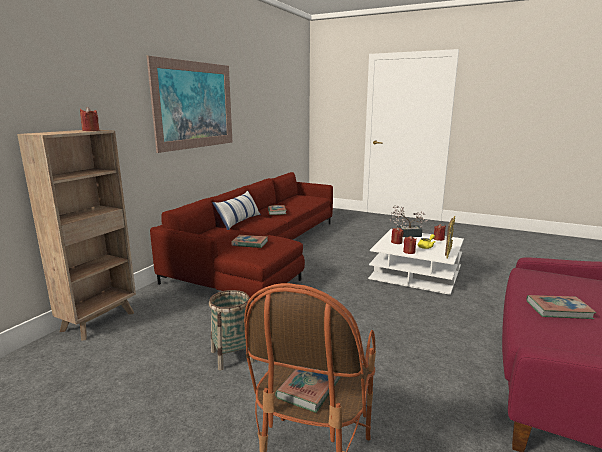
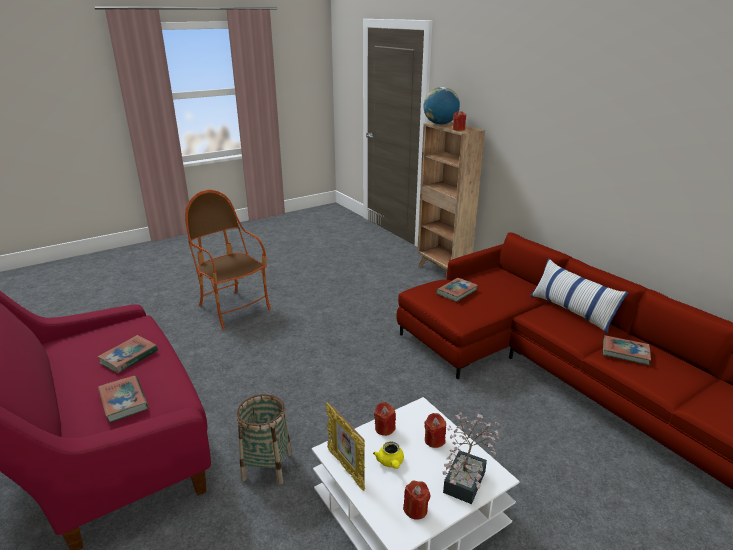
camera: 120 degrees right, 10 degrees up
(52, 133) = (440, 124): none -> globe
(194, 105) = (620, 136): picture -> none
(232, 356) = (346, 308): basket -> basket (267, 466)
(310, 387) = (228, 264): book -> book (124, 401)

